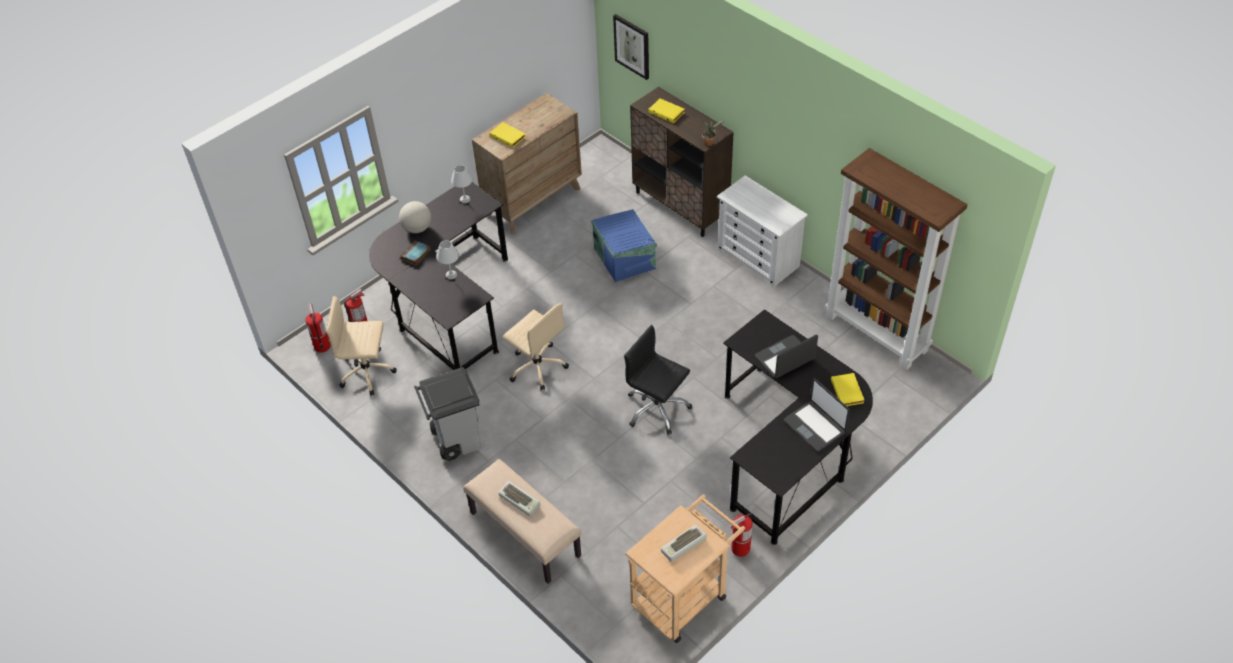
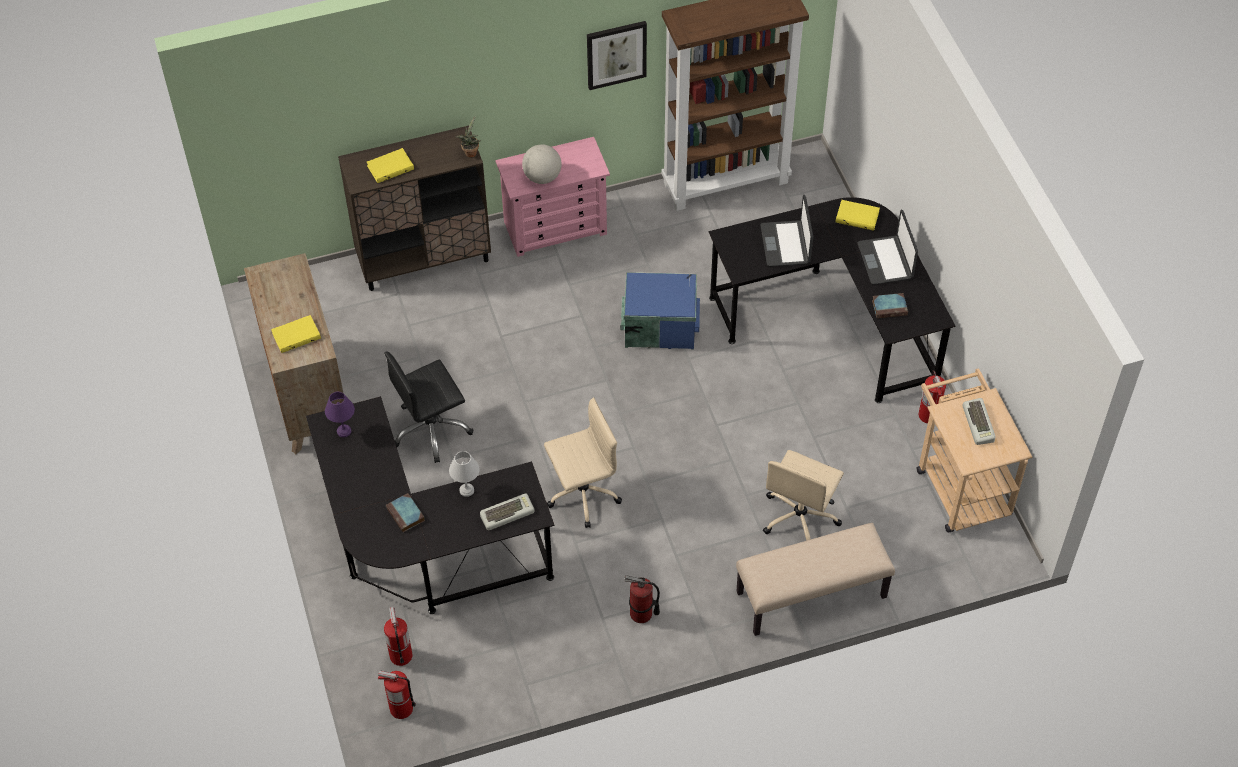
camera: 65 degrees left, 5 degrees up
(368, 372) = (479, 671): beige office chair -> beige office chair (800, 518)
(417, 228) = (360, 497): globe -> globe (542, 177)
(456, 439) = (641, 614): grey trash can -> fire extinguisher
(465, 199) = (343, 431): white table lamp -> purple table lamp
(520, 500) = (811, 559): keyboard -> keyboard (507, 513)
(625, 258) = (470, 344): blue storage box -> blue storage box (659, 324)
(632, 46) = (281, 140): picture -> picture (616, 54)
(657, 409) = (712, 408): black office chair -> black office chair (431, 429)
(758, 258) = (556, 227): white dresser -> pink dresser
(769, 446) = (890, 307): none -> book
(815, 426) = (886, 261): laptop -> laptop turned 90 degrees clockwise

